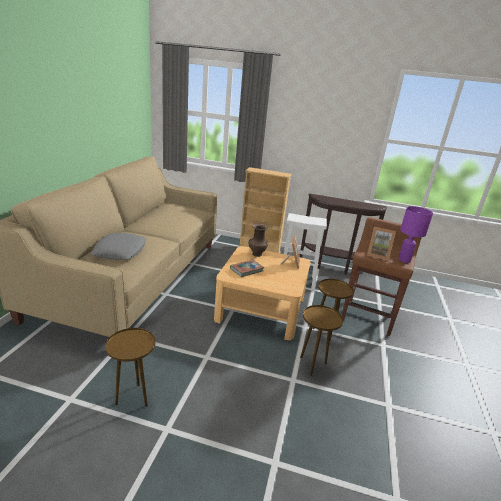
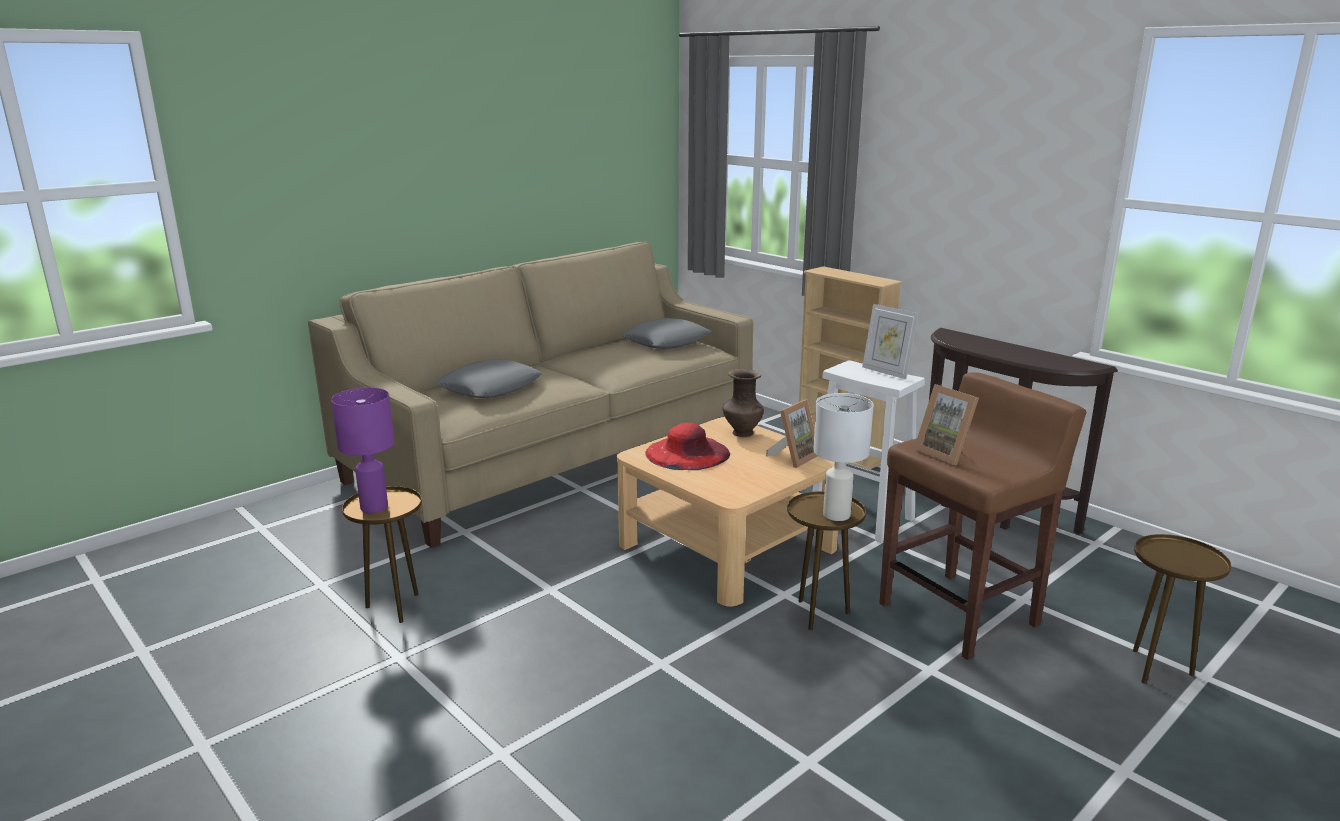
camera: 35 degrees right, 5 degrees down
(178, 209) = (667, 341): none -> grey pillow
(246, 270) = (687, 453): book -> red hat
(310, 217) = (886, 372): none -> picture frame
(312, 365) = (725, 654): brown side table -> brown side table (1156, 669)
(341, 289) = (837, 515): none -> white table lamp
(404, 260) = (1000, 472): purple table lamp -> purple table lamp (373, 507)

